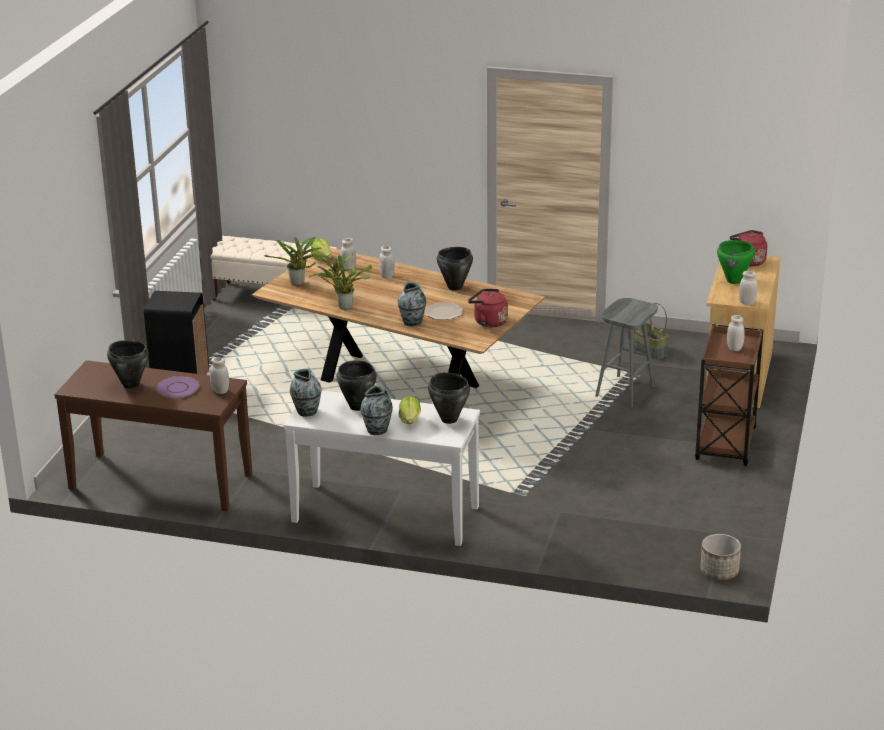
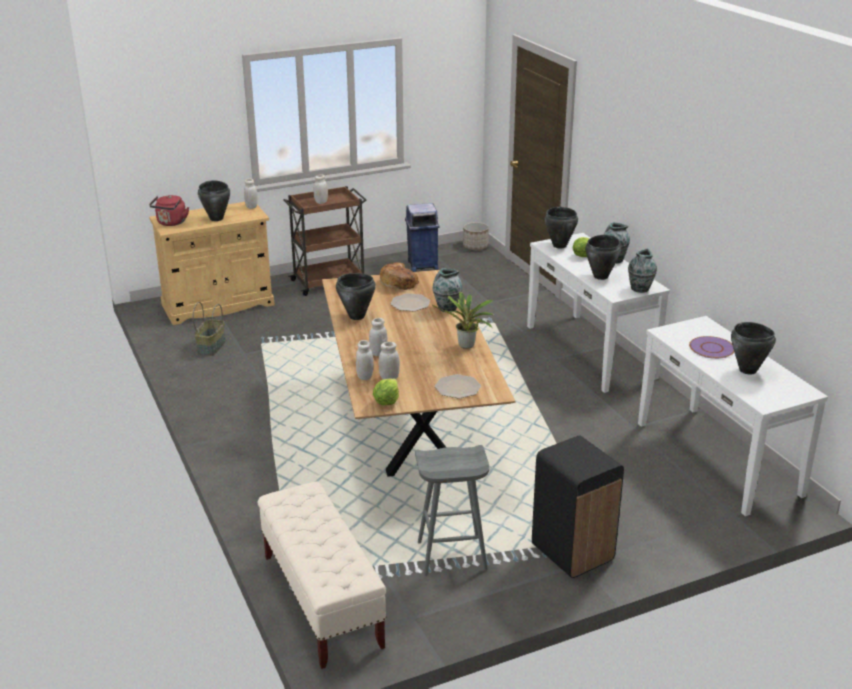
camera: 130 degrees left, 0 degrees up
(160, 482) = (718, 458): brown console table -> white console table
(220, 391) = (680, 330): white jar -> white jar (365, 376)
(298, 283) = (457, 387): potted plant -> plate
(488, 322) = (399, 282): red kettle -> bread
(624, 391) = (294, 334): grey stool -> grey stool (451, 556)
(705, 513) = (422, 265): none -> blue trash can
(734, 281) = (216, 218): green cooking pot -> black cooking pot

